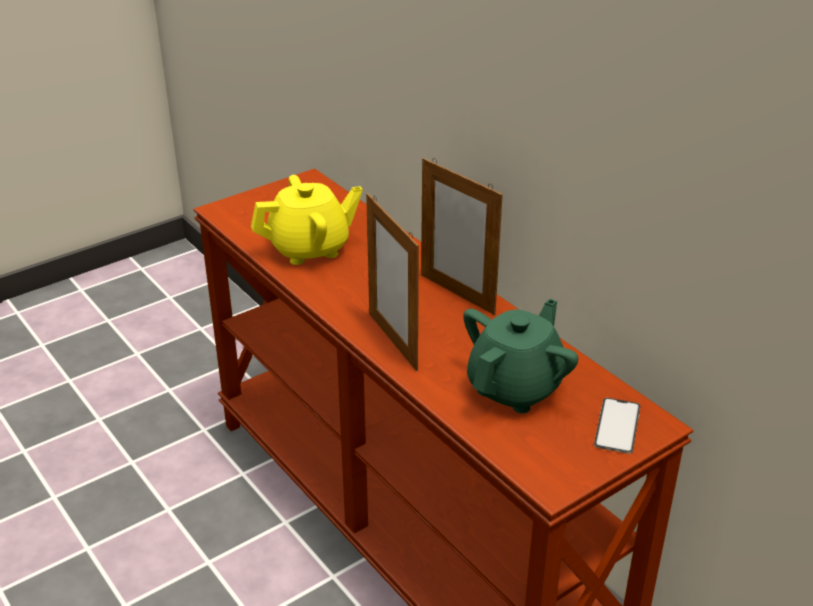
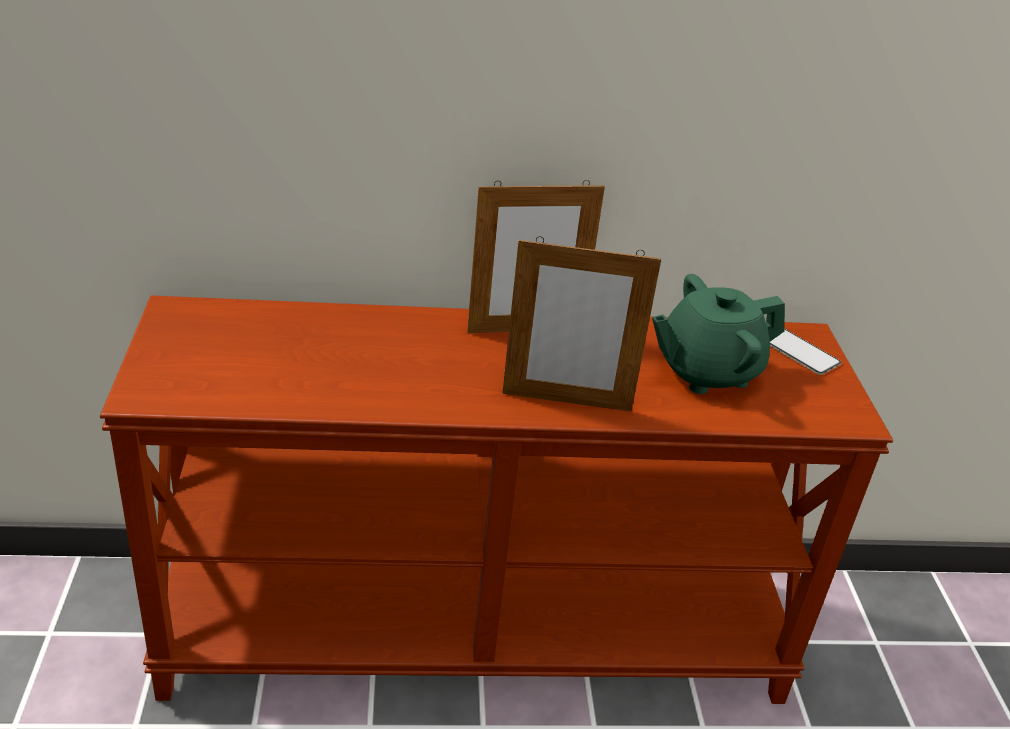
camera: 60 degrees left, 0 degrees up
(310, 248) = (326, 373): yellow teapot -> none
(515, 387) = (706, 372): green teapot -> green teapot turned 90 degrees counterclockwise

